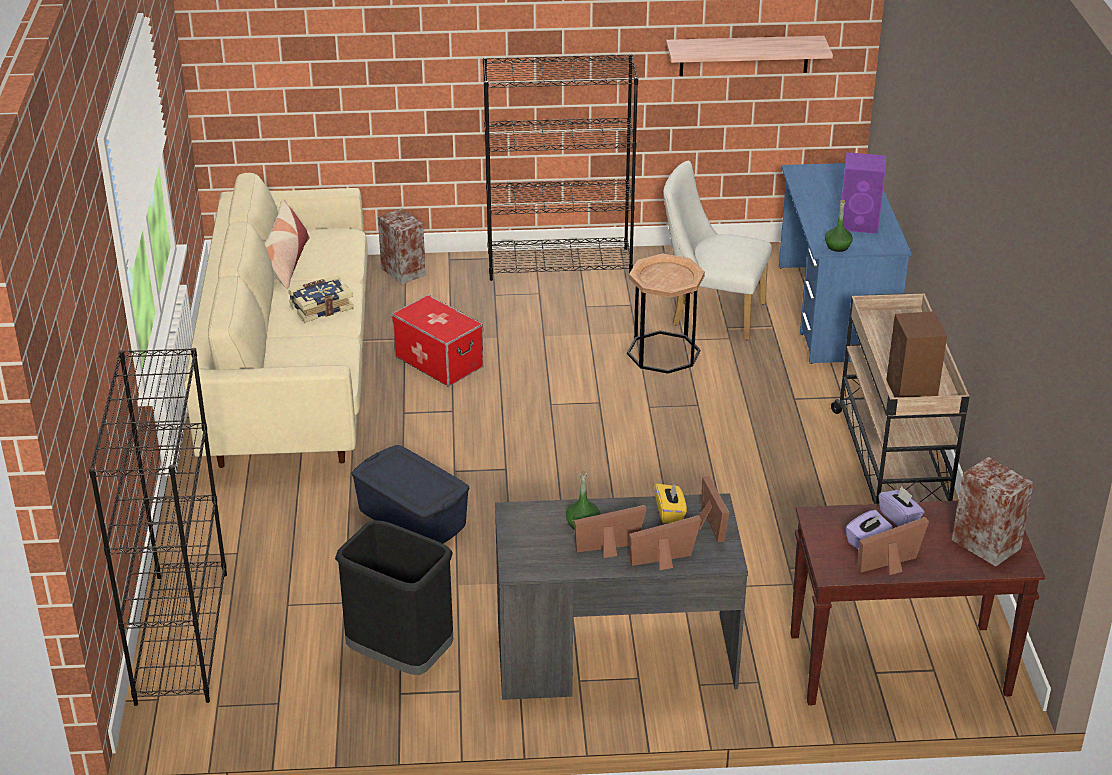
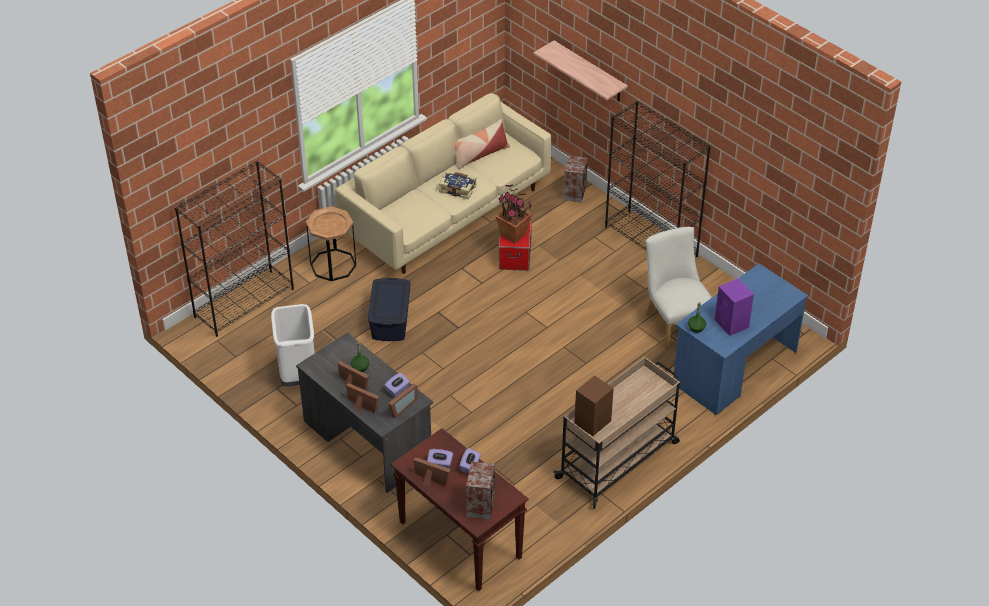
camera: 50 degrees right, 10 degrees up
(400, 657) = (297, 374): black trash can -> white trash can
(443, 323) = (514, 235): none -> potted plant
(663, 352) = (617, 325): brown side table -> brown side table (333, 265)
(670, 512) = (397, 390): yellow tissue box -> purple tissue box
(744, 55) = (770, 185): shelf -> shelf (589, 72)

